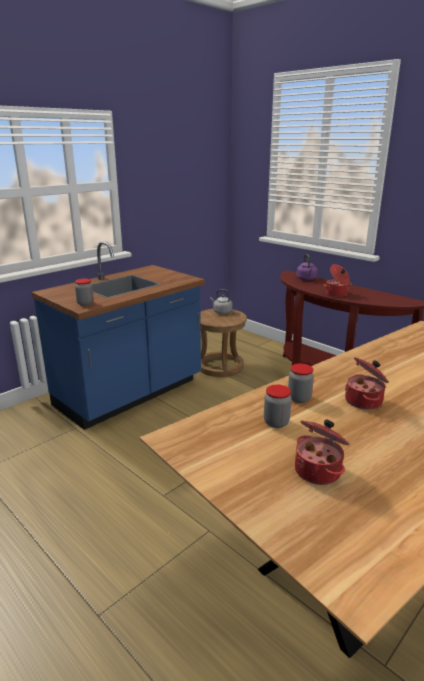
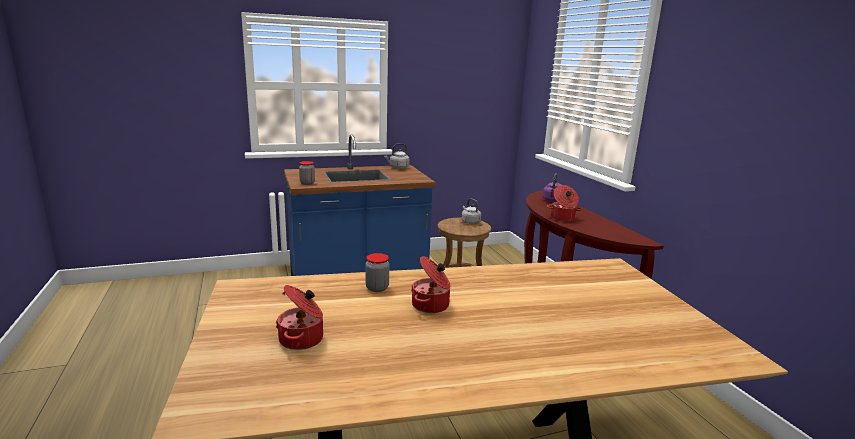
camera: 25 degrees right, 5 degrees down
(147, 270) = (398, 168): none -> grey kettle
(276, 422) = (328, 299): jar -> none

